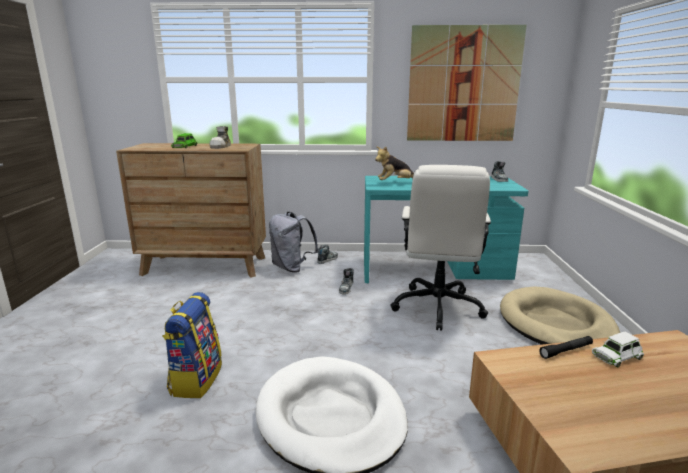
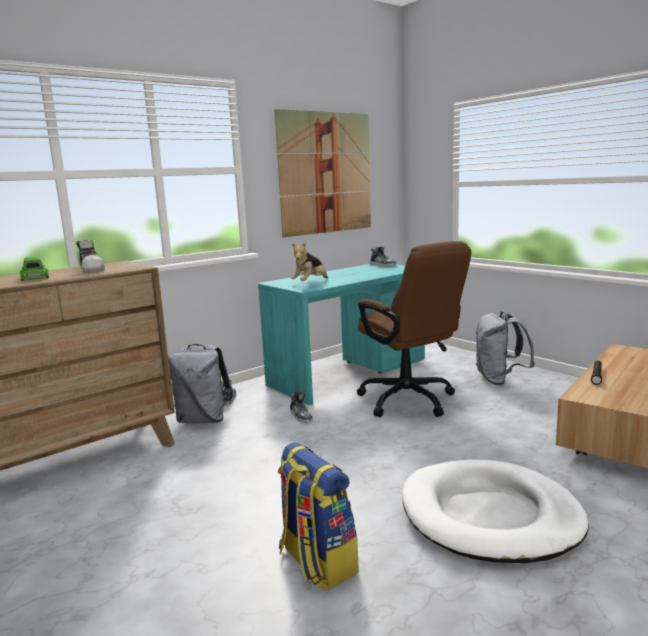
camera: 40 degrees left, 5 degrees down
(438, 309) = (410, 402): white office chair -> brown office chair
(555, 324) = (499, 380): beige dog bed -> grey backpack
(617, 356) = (620, 368): white toy car -> none

